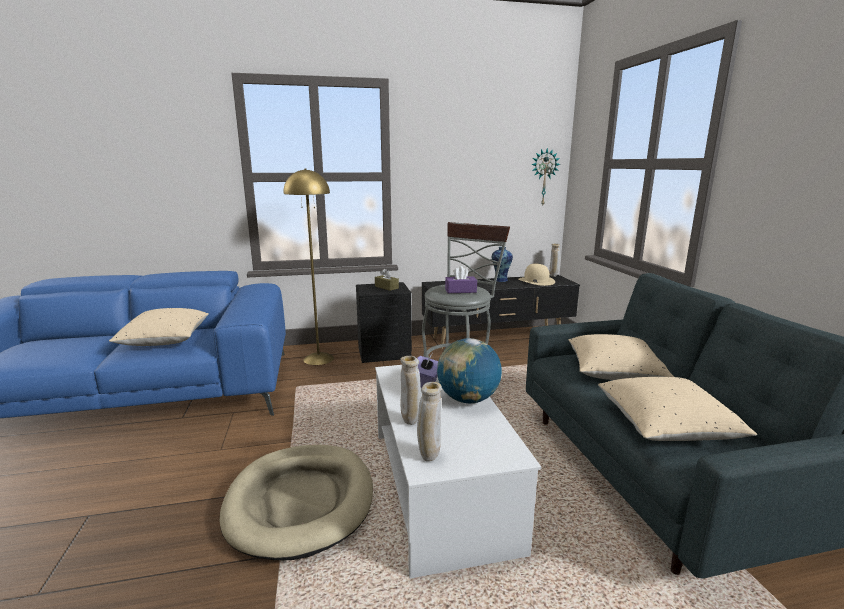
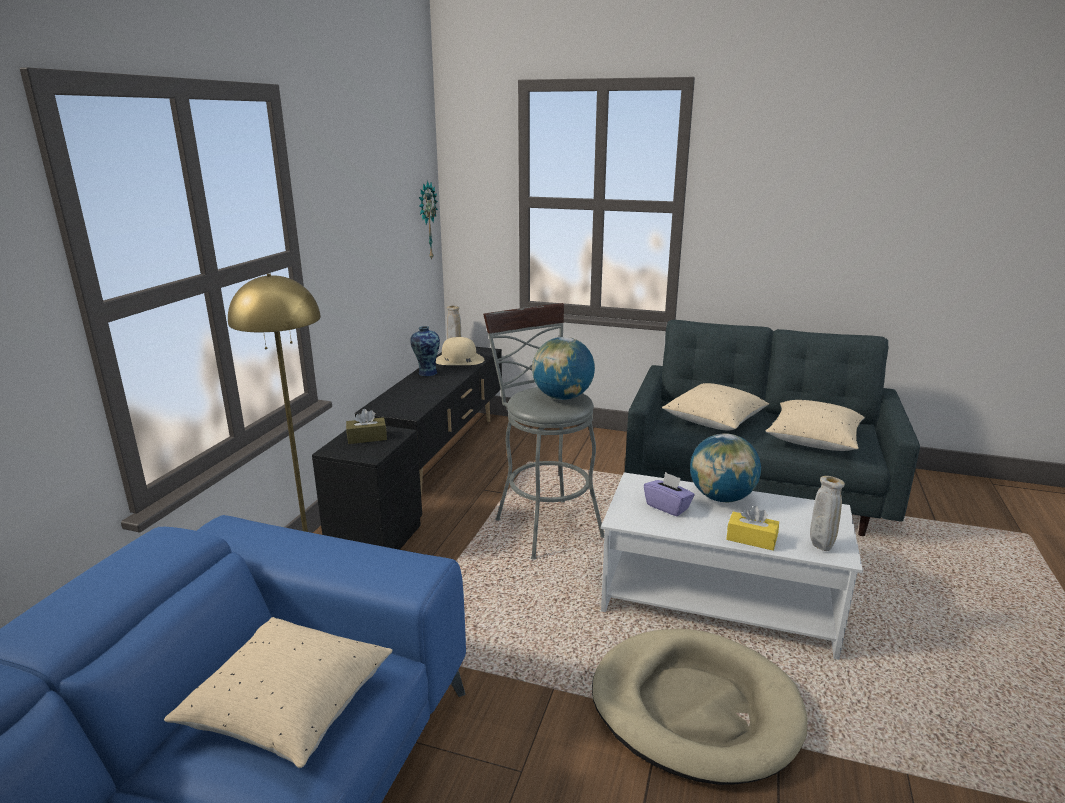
camera: 60 degrees left, 5 degrees up
(411, 421) = (751, 539): beige vase -> yellow tissue box
(460, 291) = (562, 397): purple tissue box -> globe

